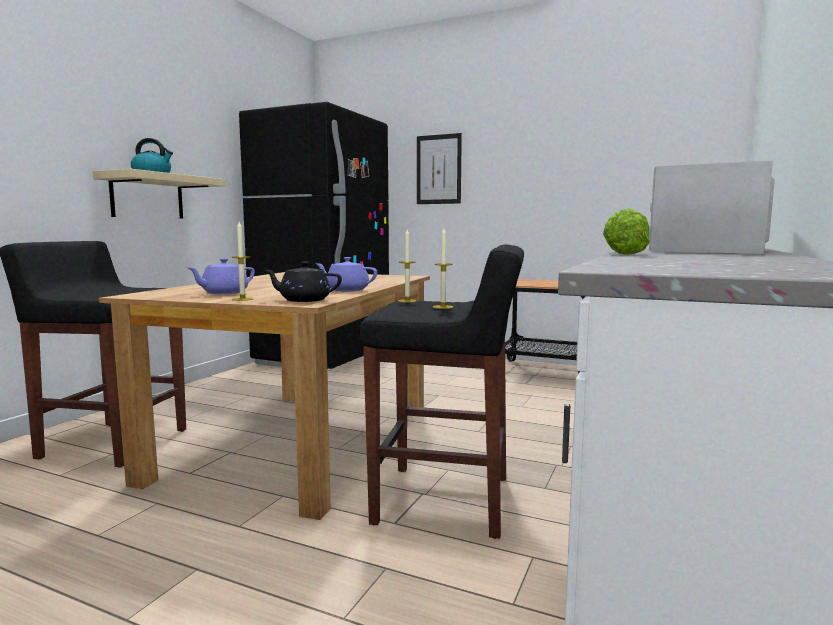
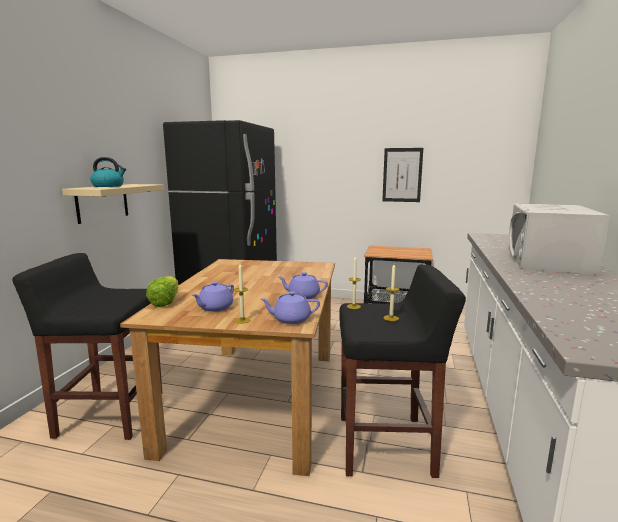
camera: 10 degrees left, 5 degrees up
(303, 300) = (291, 319): black teapot -> purple teapot
(438, 169) = (312, 164): picture -> picture (402, 175)
(623, 254) = (517, 281): lettuce -> lettuce (165, 302)

